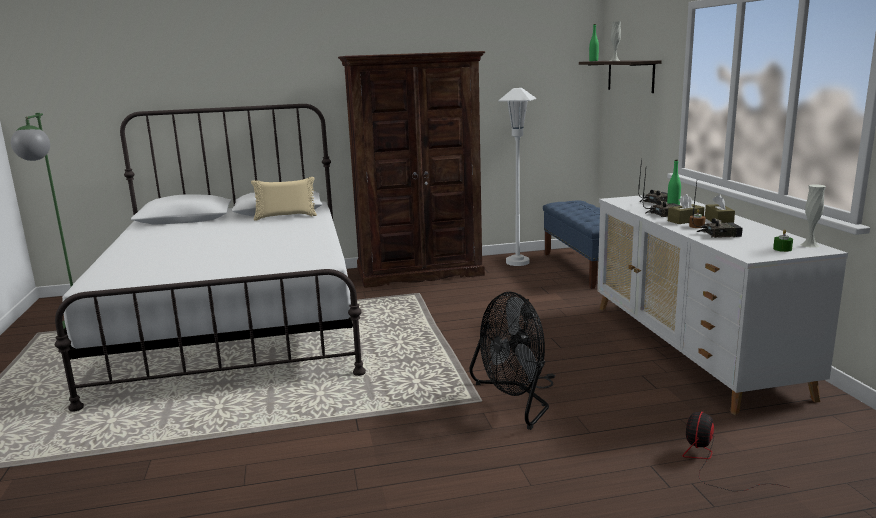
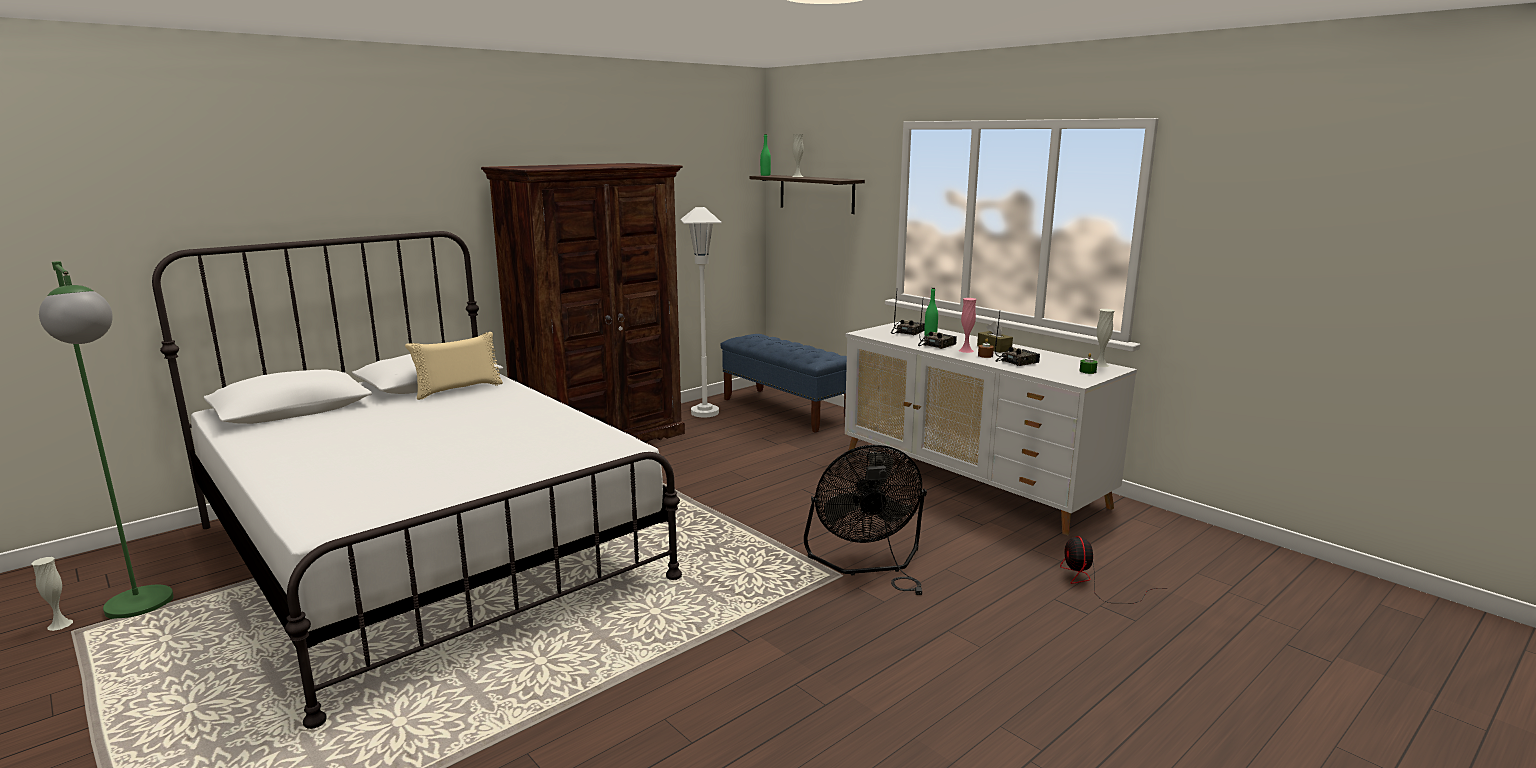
camera: 30 degrees left, 0 degrees up
(37, 328) = (60, 624): none -> white vase
(518, 398) = (874, 564): black fan -> black fan turned 135 degrees clockwise
(685, 220) = (966, 350): brown tissue box -> pink vase

